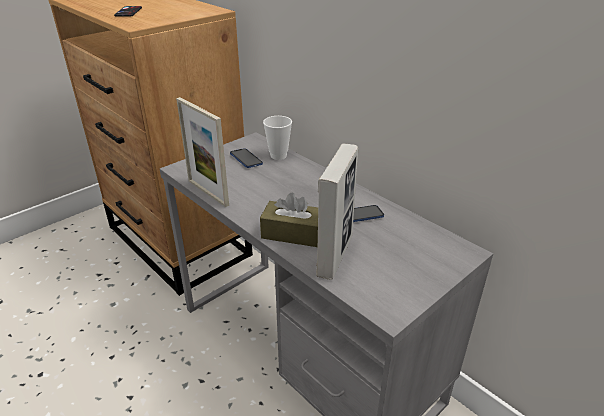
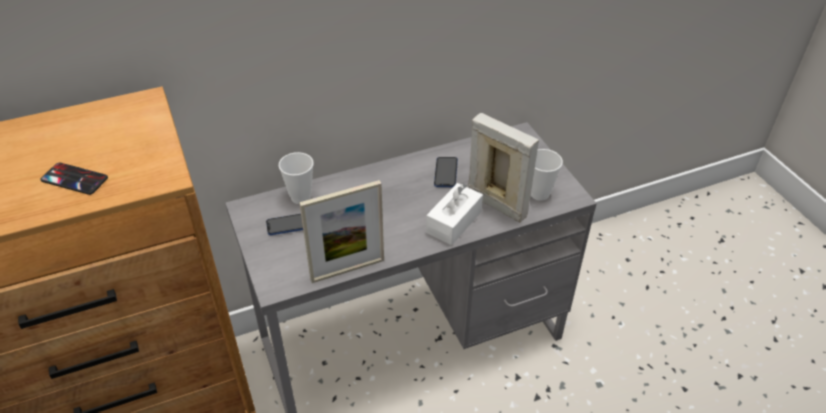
camera: 70 degrees left, 10 degrees up
(293, 233) = (454, 222): brown tissue box -> white tissue box
(374, 283) = (539, 193): none -> cup

